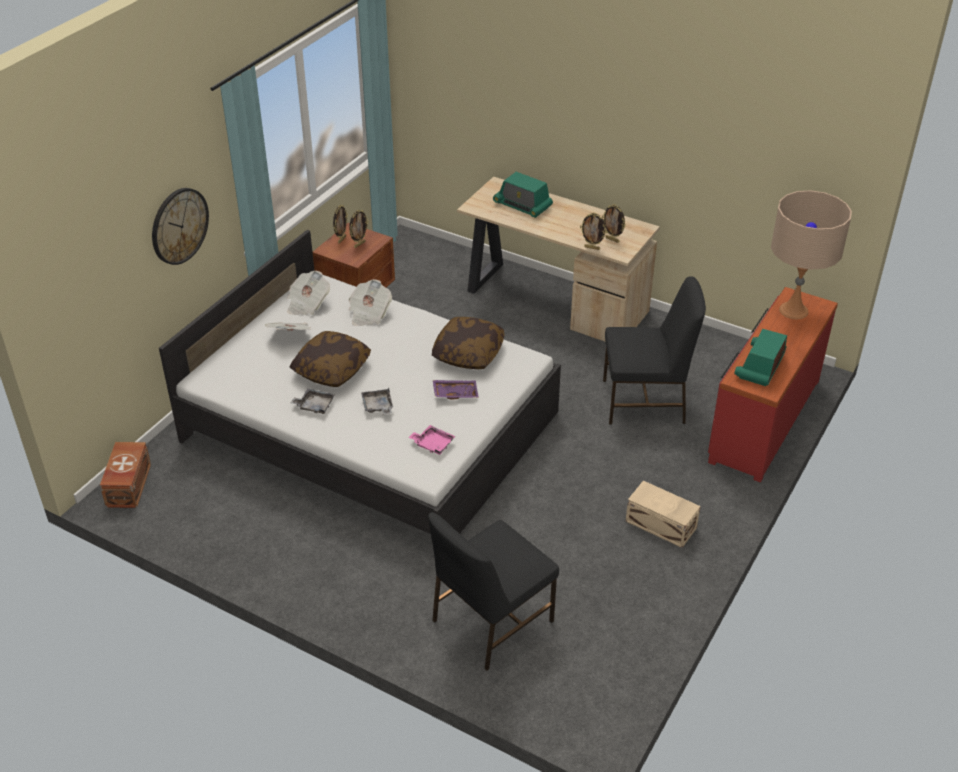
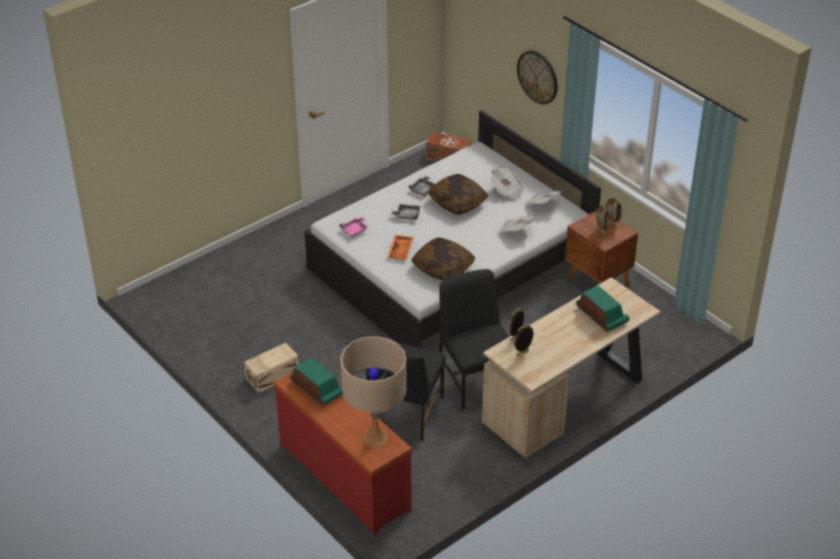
camera: 110 degrees right, 0 degrees up
(455, 393) = (401, 251): purple tray -> orange tray
(490, 621) = (244, 277): black chair -> black chair (476, 379)
(522, 205) = (601, 315): radio -> radio turned 90 degrees clockwise

